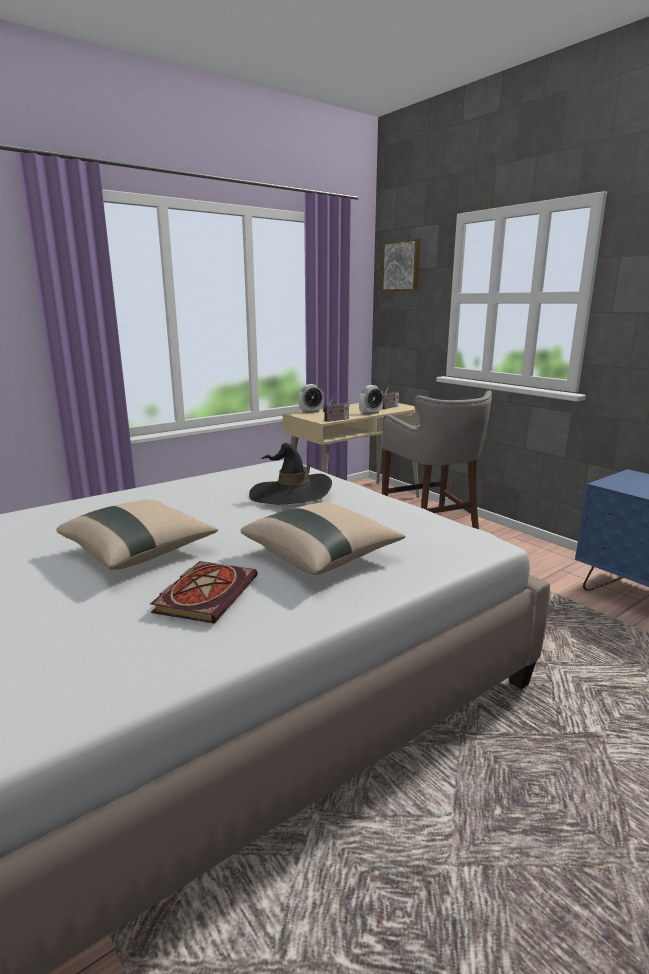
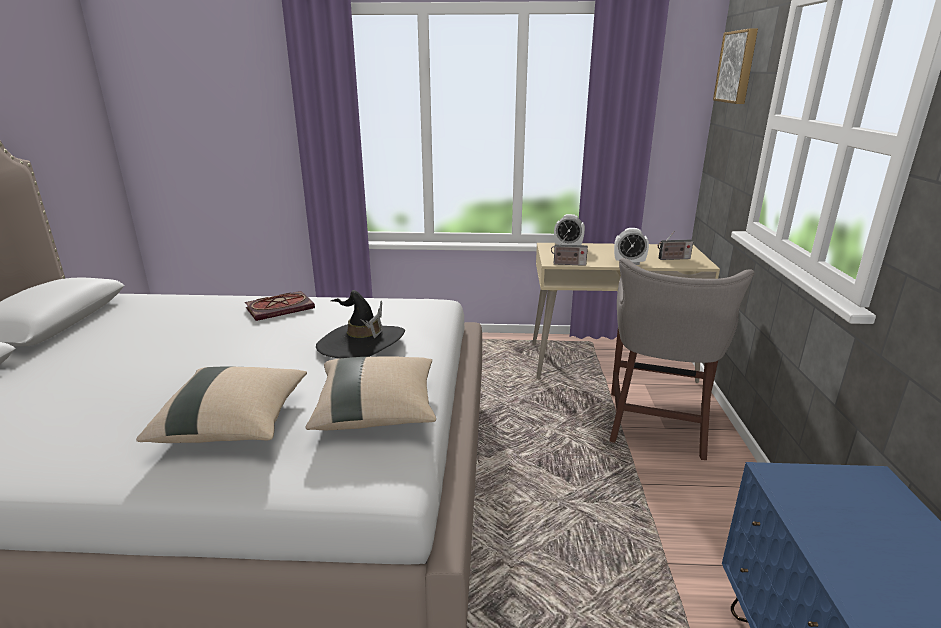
camera: 40 degrees right, 5 degrees up
(140, 552) = (162, 362): beige pillow -> beige pillow (377, 411)
(206, 593) = (109, 419): book -> book (281, 308)

